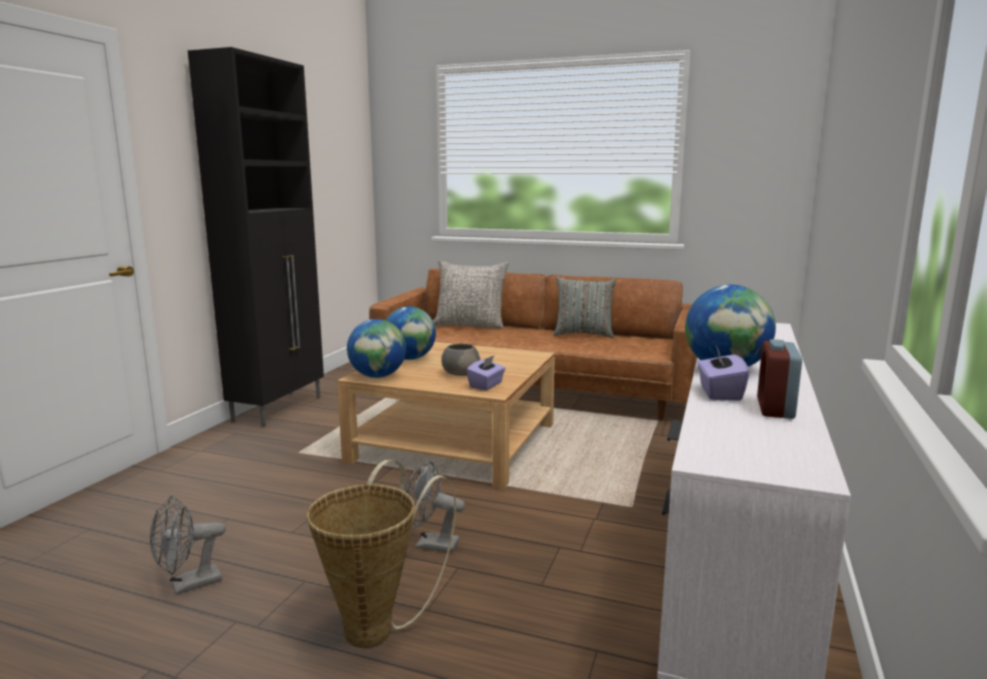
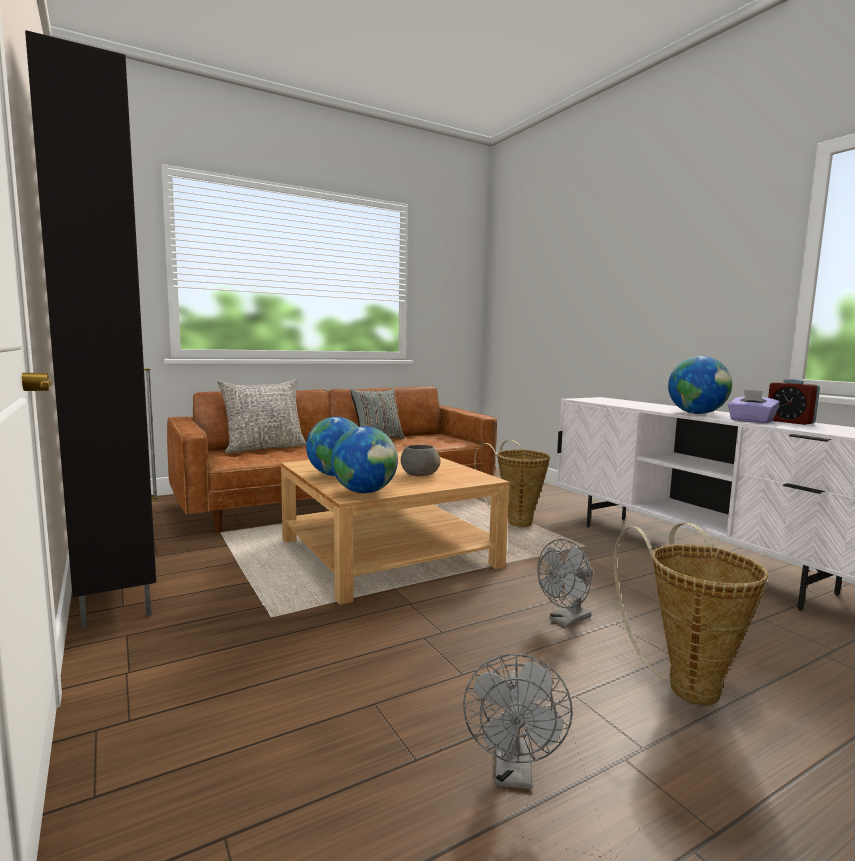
camera: 50 degrees left, 5 degrees down
(486, 385) = (464, 476): purple tissue box -> none
(630, 459) = (515, 522): none -> basket

